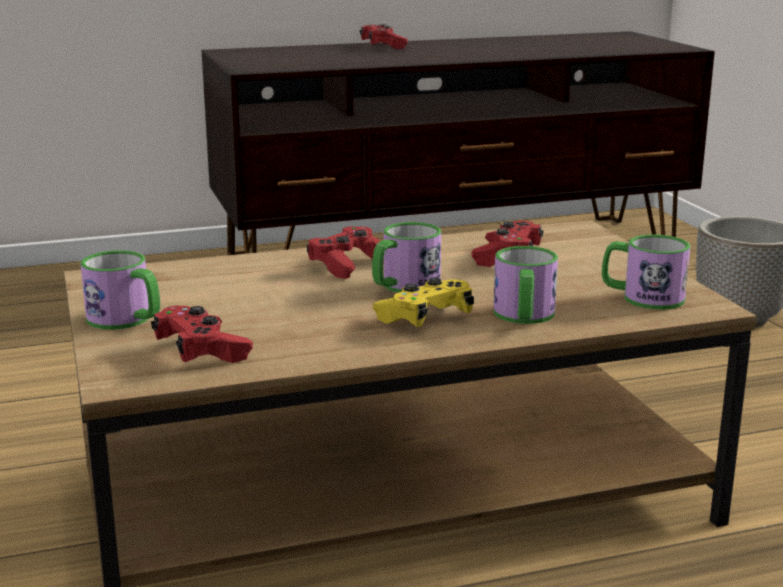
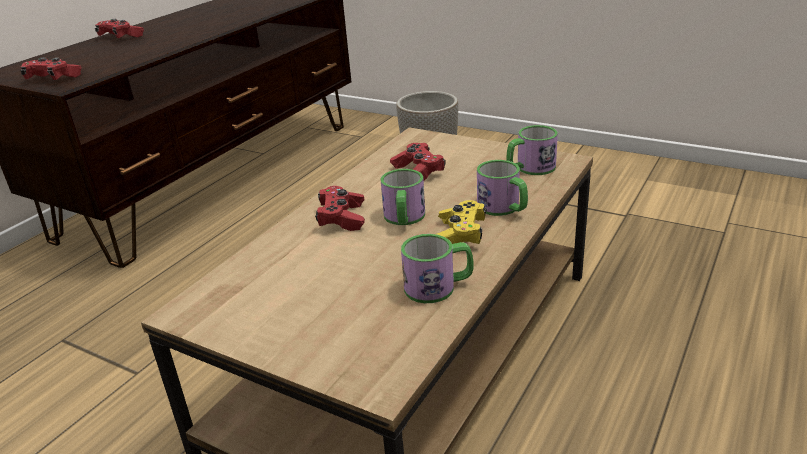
camera: 40 degrees left, 10 degrees up
(127, 320) = (283, 336): mug -> mug (438, 287)
(202, 352) = (385, 331): red game controller -> red game controller (53, 79)

